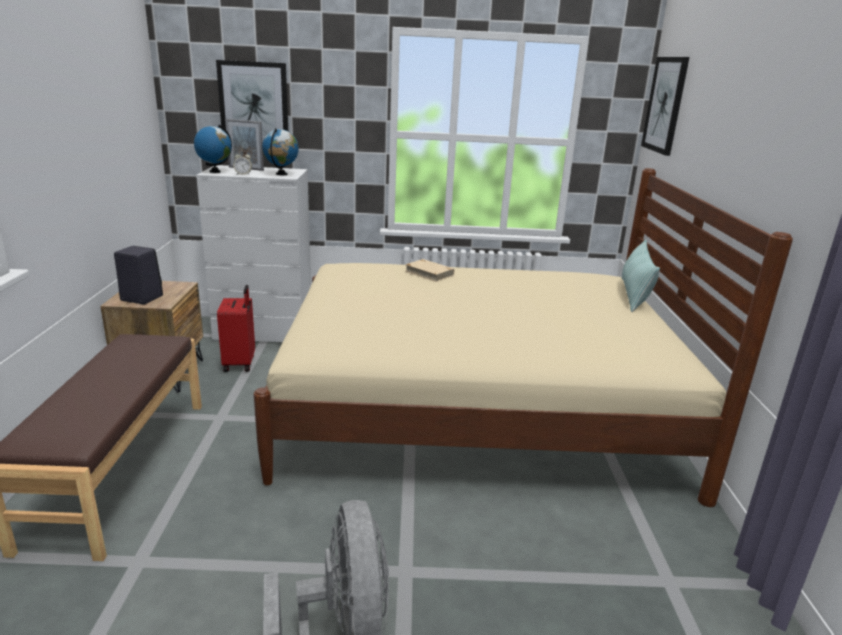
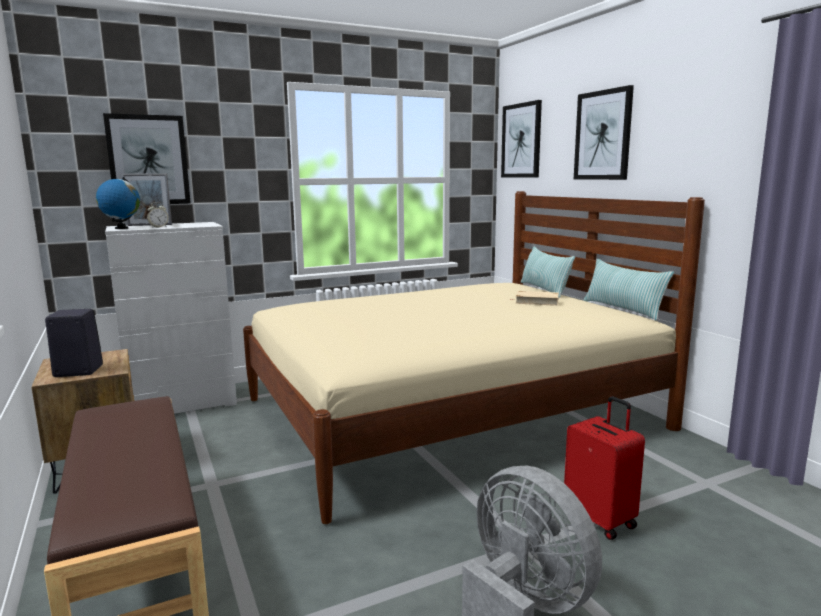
camera: 25 degrees left, 10 degrees down
(240, 363) = (184, 435): red suitcase -> red suitcase (601, 519)
(281, 174) = (198, 225): globe -> none
(429, 273) = (375, 299): beige book -> beige book (536, 301)
(688, 346) = (623, 309): none -> pillow
(728, 120) = (603, 135): none -> picture

